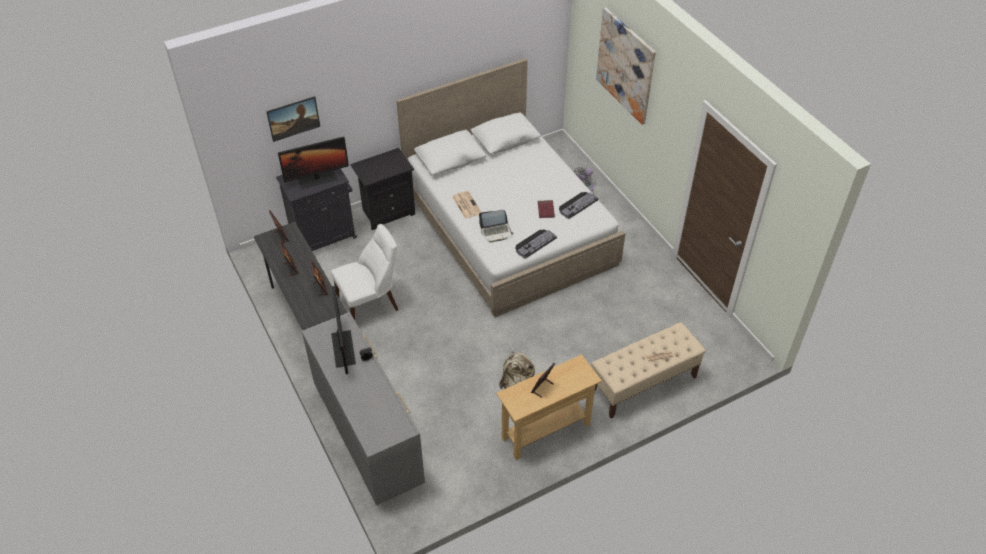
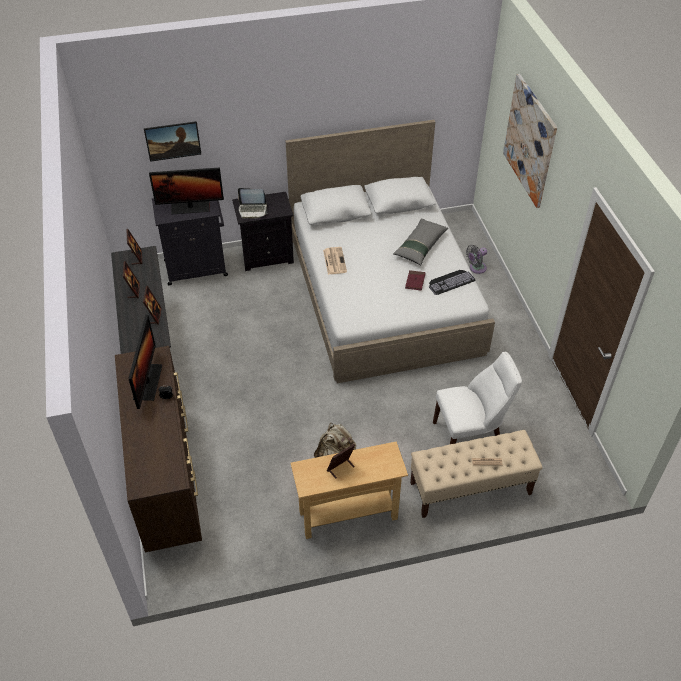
camera: 15 degrees right, 0 degrees up
(368, 434) = (166, 475): grey dresser -> brown dresser
(370, 304) = (217, 344): white chair -> white chair (470, 435)
(496, 232) = (355, 294): laptop -> laptop (253, 210)
(534, 242) = (391, 312): keyboard -> none
(539, 177) = (420, 246): none -> grey pillow

